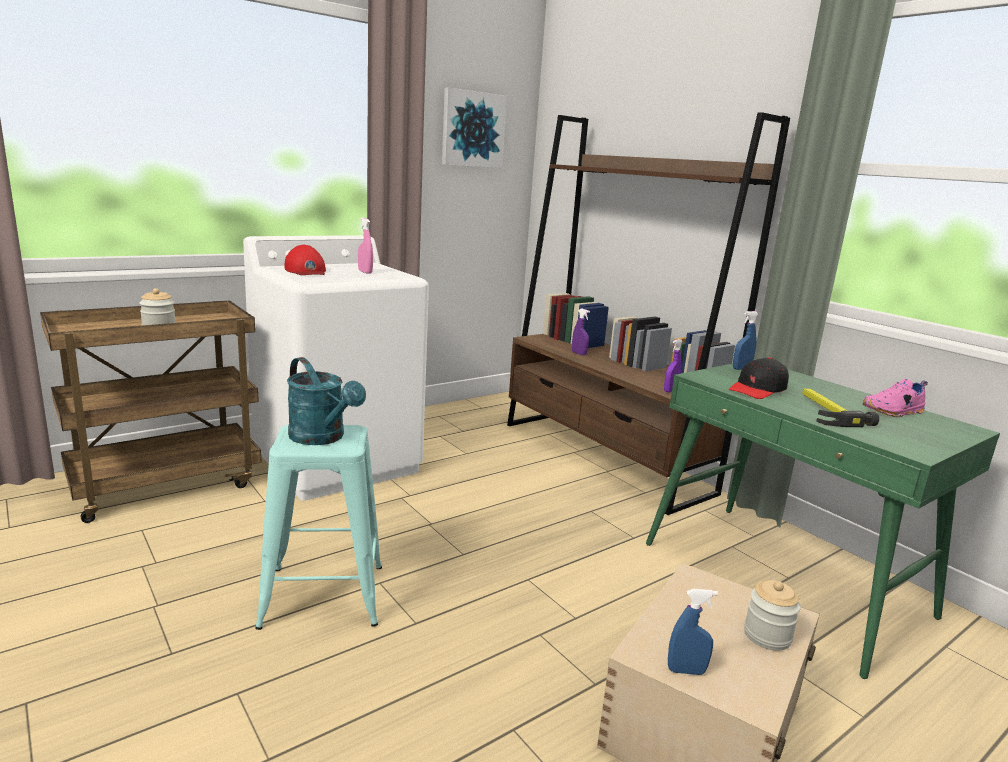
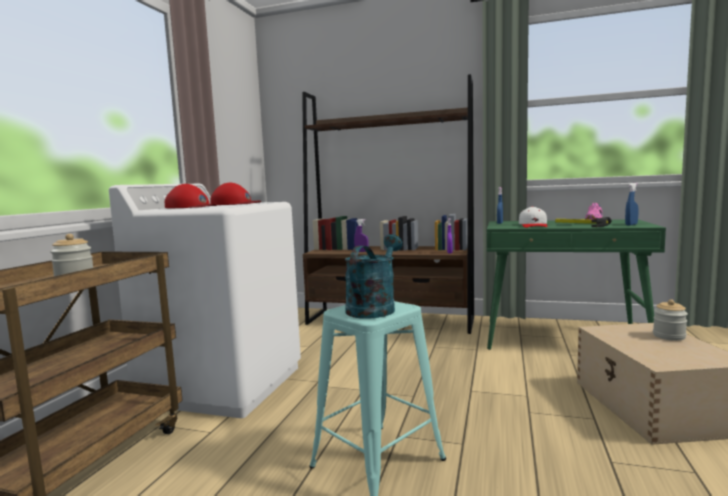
camera: 35 degrees left, 10 degrees down
(322, 438) = (374, 308): turquoise watering can -> turquoise watering can turned 75 degrees counterclockwise
(365, 272) = (235, 204): pink spray bottle -> red cap
(472, 129) = (230, 106): picture -> none
(686, 671) = (685, 361): blue spray bottle -> blue spray bottle (631, 224)
(758, 389) = (533, 225): black cap -> white cap

